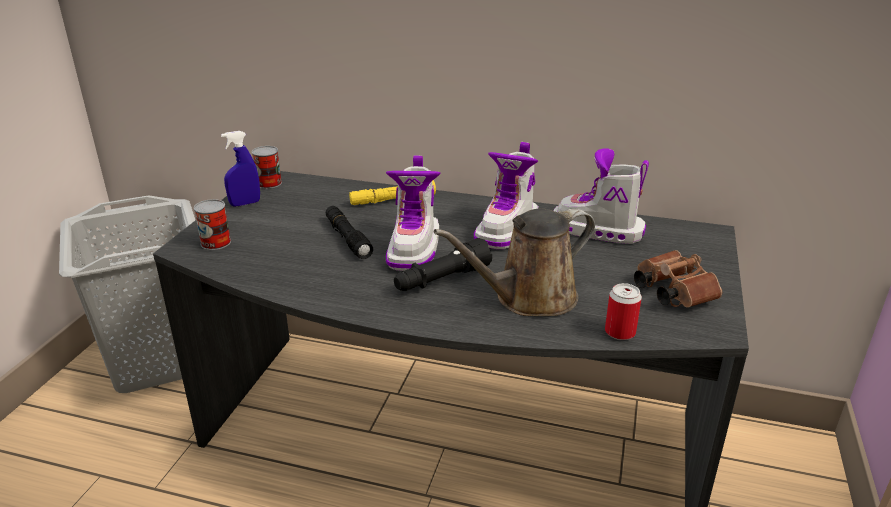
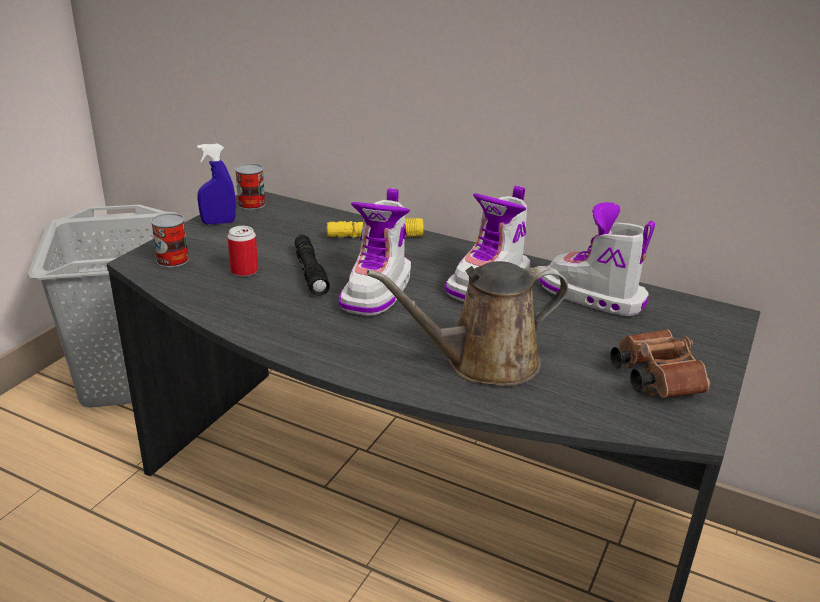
camera: 10 degrees right, 0 degrees up
(441, 280) = (394, 329): black flashlight -> none
(620, 332) = (574, 415): can -> can (244, 271)

